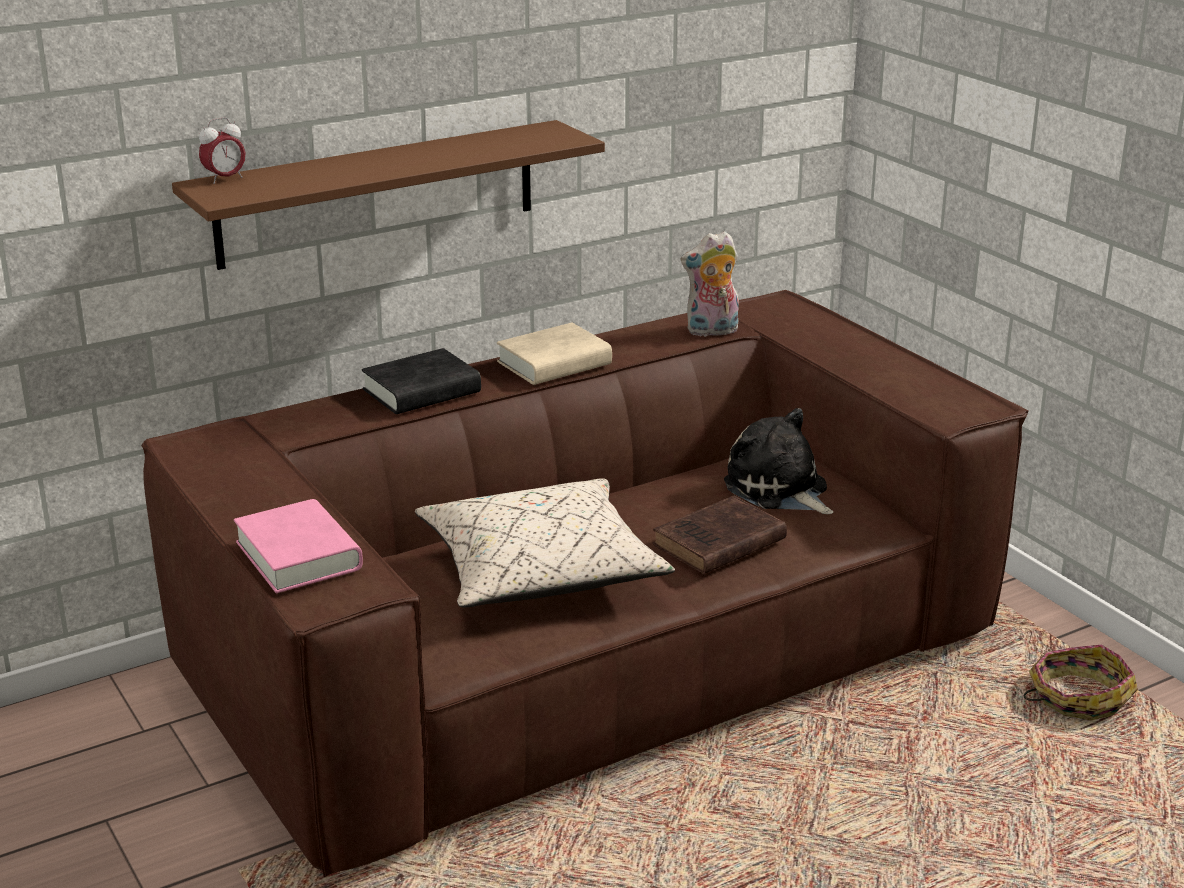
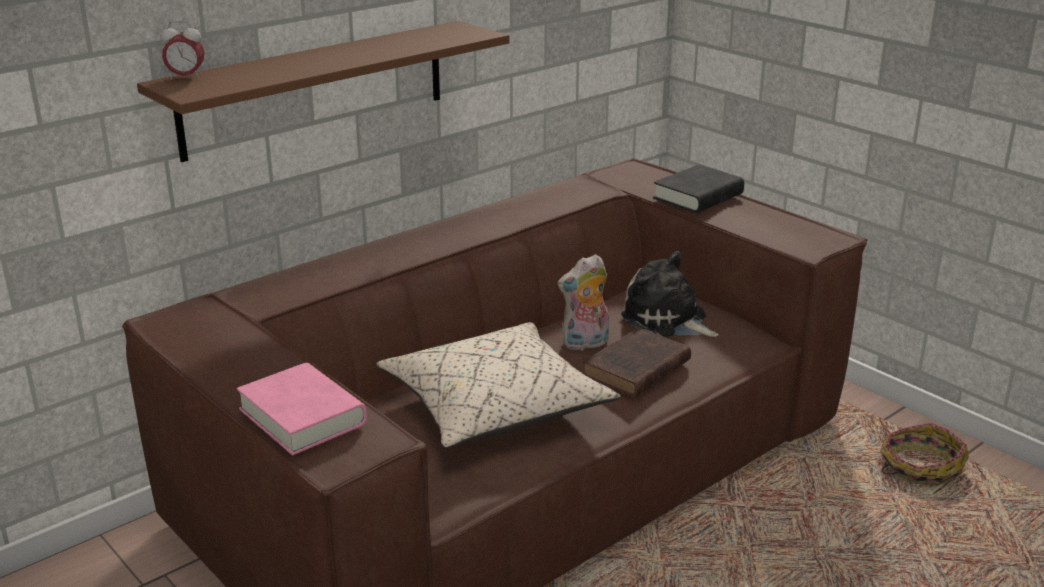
camera: 10 degrees left, 0 degrees up
(224, 179) = (186, 77): alarm clock -> alarm clock turned 45 degrees clockwise
(421, 391) = (365, 259): black book -> black book (698, 196)
(554, 363) = (470, 228): beige book -> none
(711, 331) = (588, 194): plush toy -> plush toy (585, 344)

